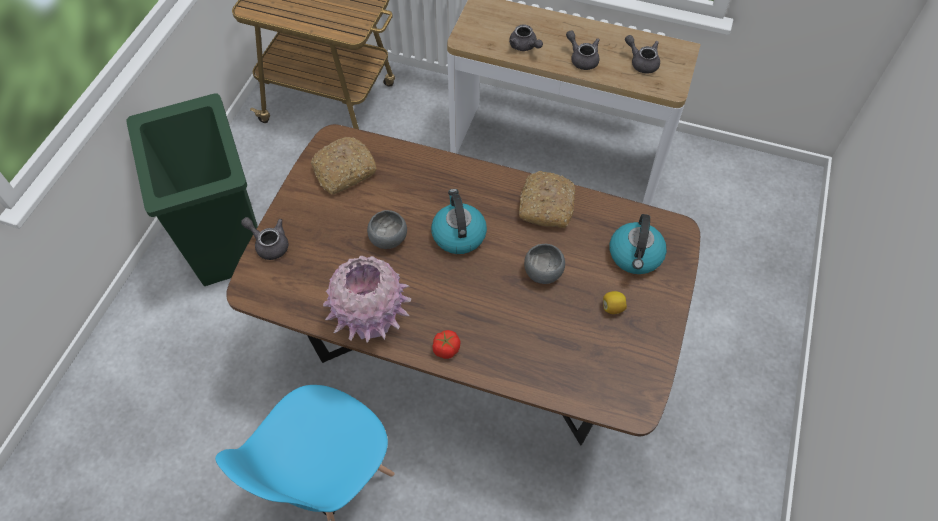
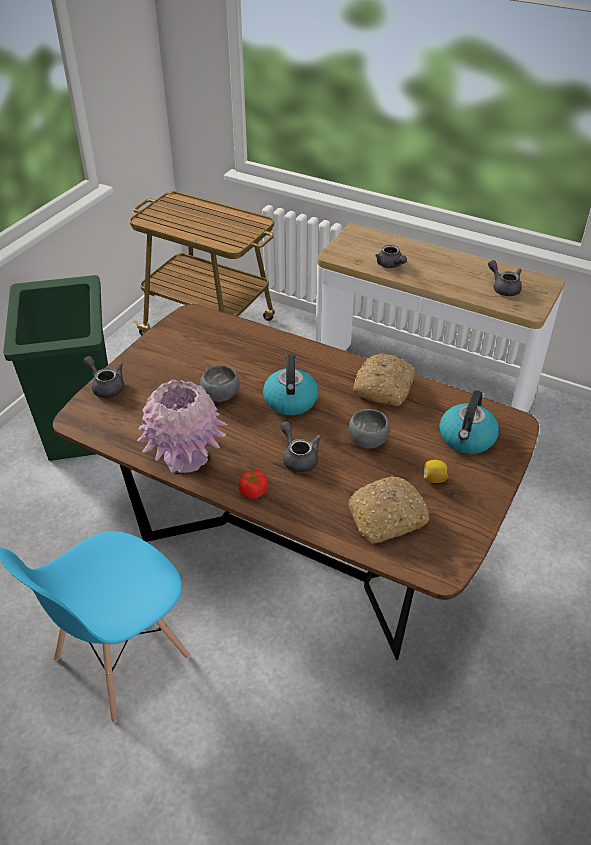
camera: 10 degrees right, 15 degrees down
(344, 171) = (193, 339): bread -> bread (386, 518)
(582, 58) = (444, 279): grey teapot -> grey teapot (298, 457)

